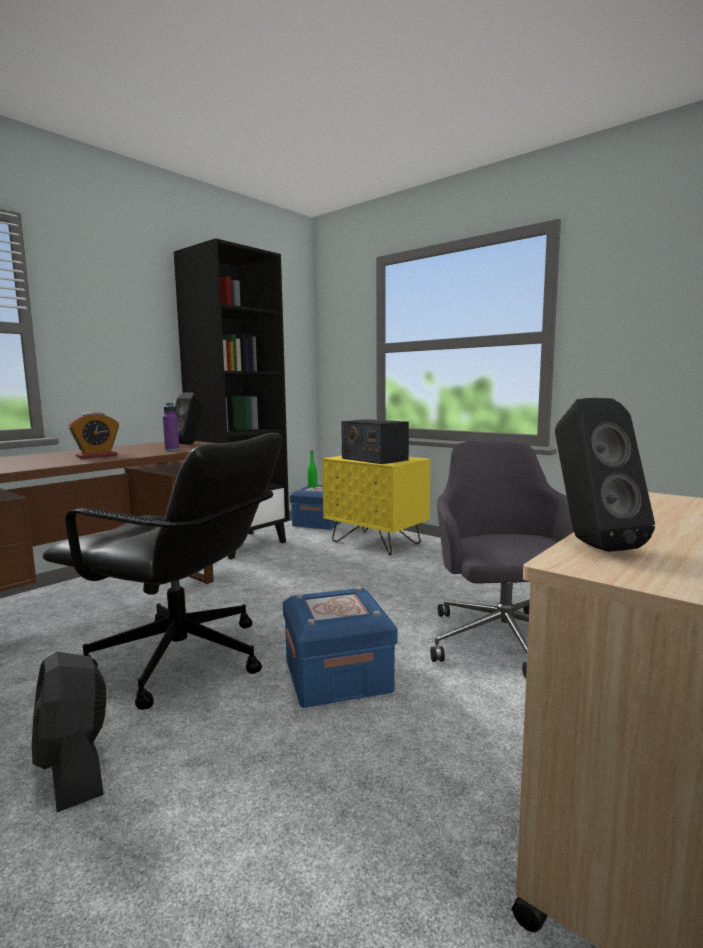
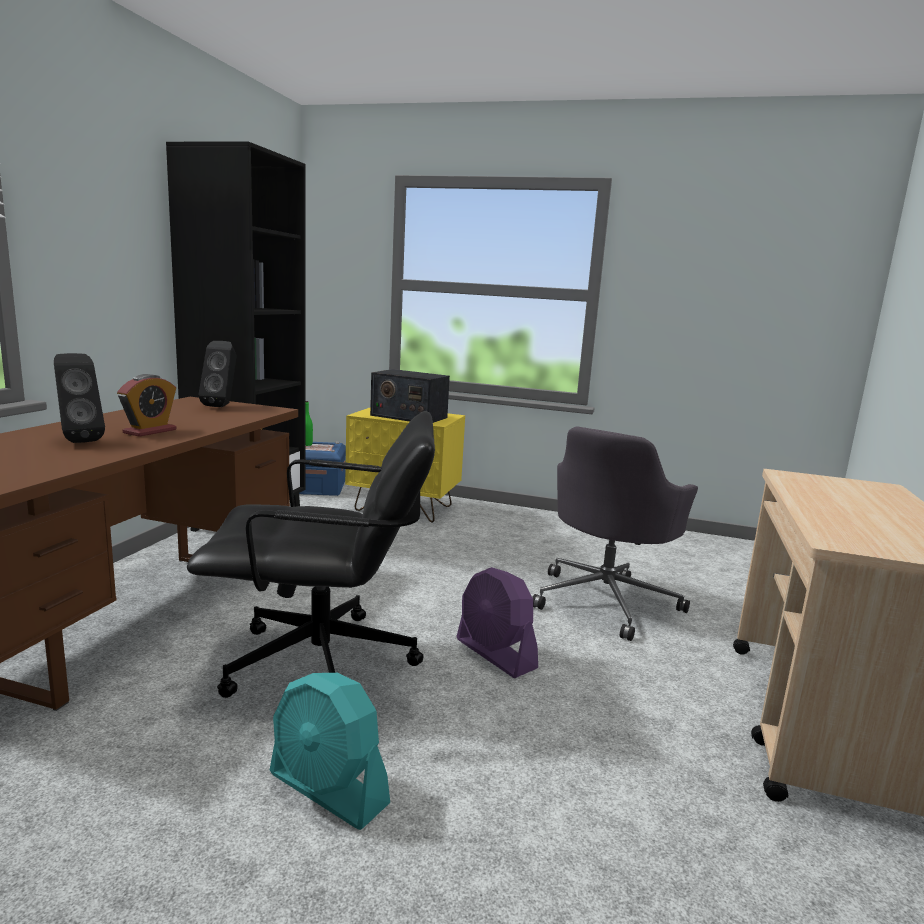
camera: 25 degrees left, 5 degrees up
(74, 767) = (328, 789): black fan -> turquoise fan
(172, 450) = (226, 418): purple bottle -> none
(337, 676) = (495, 654): blue storage box -> purple fan
(503, 642) = (606, 600): grey office chair -> grey office chair turned 120 degrees counterclockwise
(590, 544) = (819, 525): black speaker -> black speaker (79, 440)

